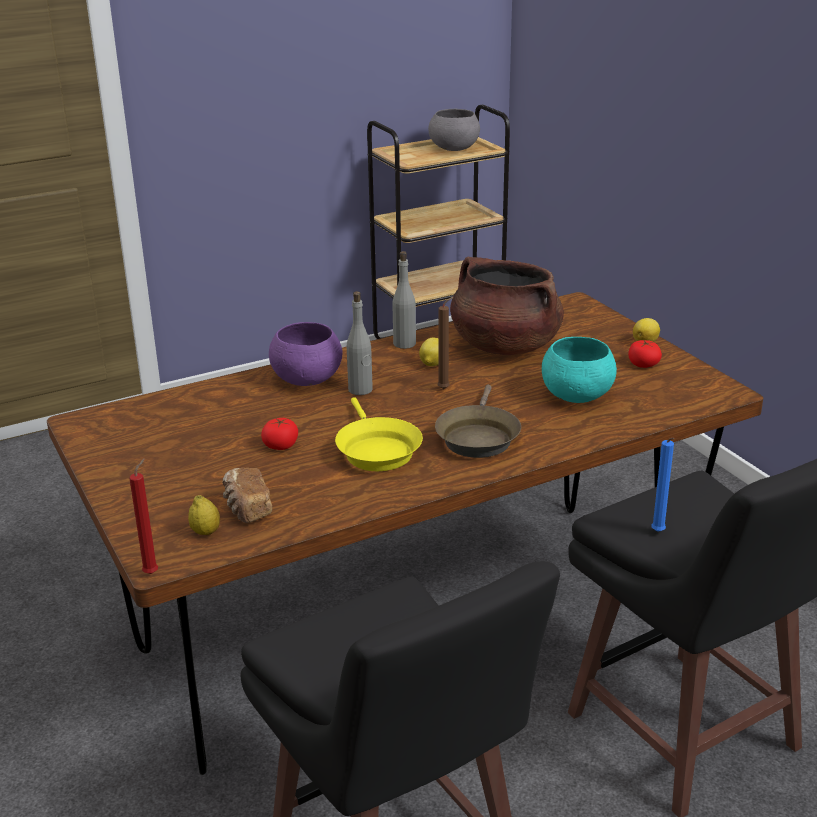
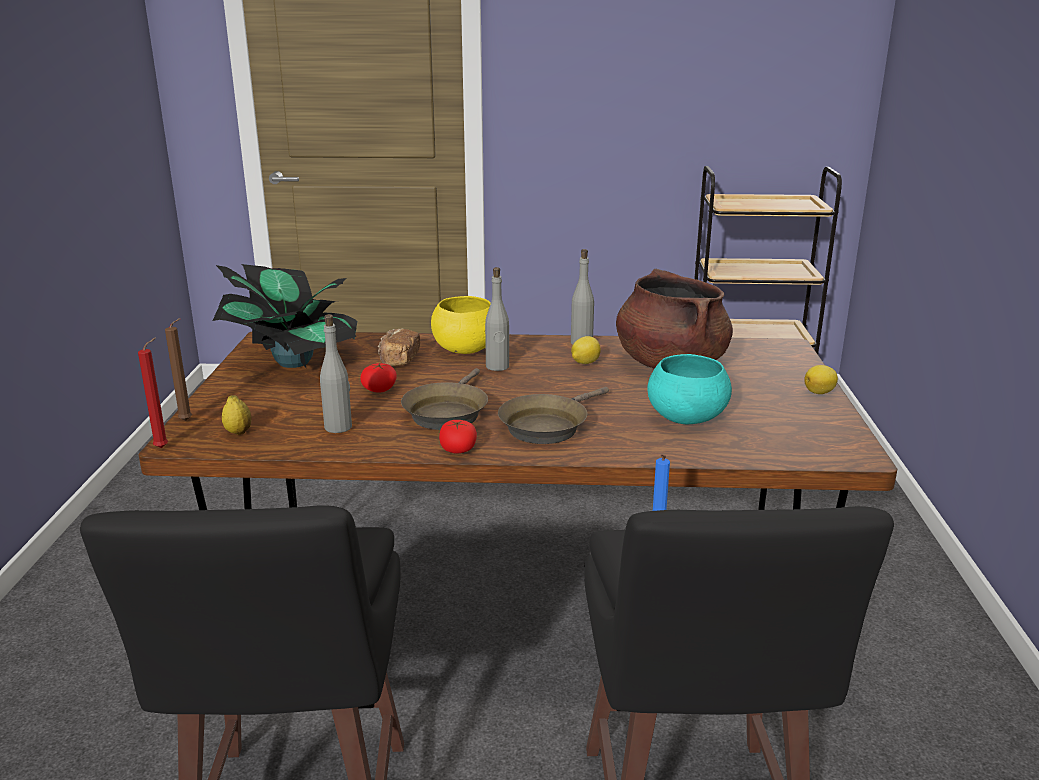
camera: 30 degrees right, 5 degrees down
(150, 440) = (293, 361): none -> potted plant
(246, 508) = (290, 425): bread -> bread (398, 360)
(296, 496) = (338, 427): none -> grey bottle
(306, 380) = (464, 350): purple bowl -> yellow bowl
(376, 450) = (447, 412): yellow frying pan -> brown frying pan
(445, 389) = (570, 383): brown candle -> brown candle (188, 421)
(454, 149) = (785, 204): grey bowl -> none
(643, 364) = (793, 409): tomato -> tomato (458, 449)

